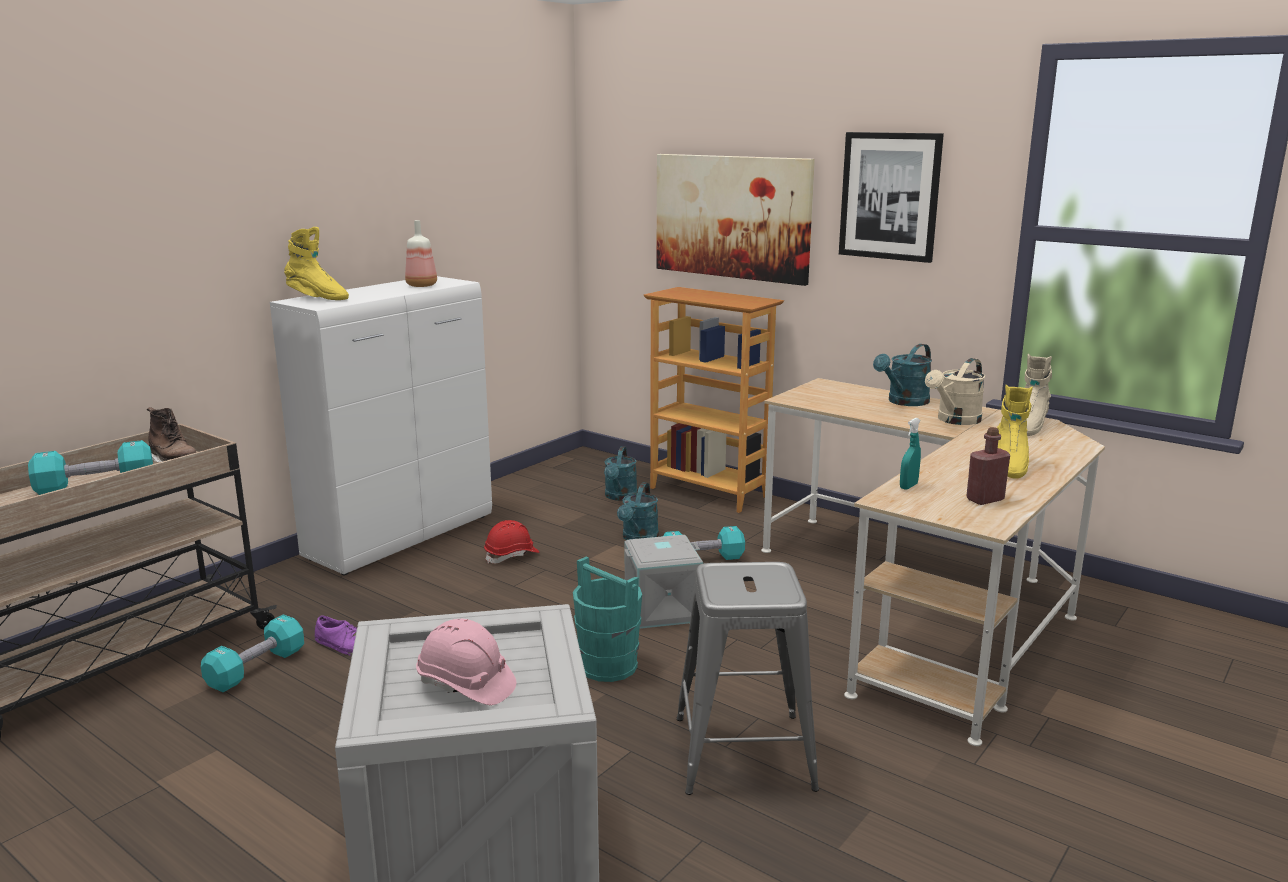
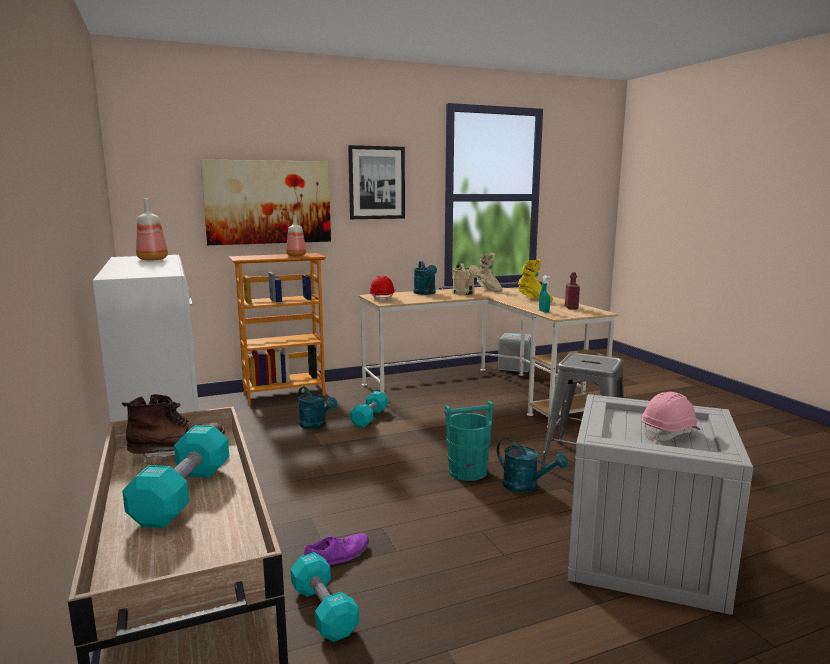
camera: 60 degrees left, 5 degrees down
(317, 298) = (124, 273): yellow boot -> none
(512, 555) = (277, 466): red hard hat -> red hard hat (382, 298)
(620, 497) = (245, 415): turquoise watering can -> turquoise watering can (526, 486)
(662, 610) = (418, 442): grey storage box -> grey storage box (515, 366)
(730, 300) = (295, 256): none -> bottle

